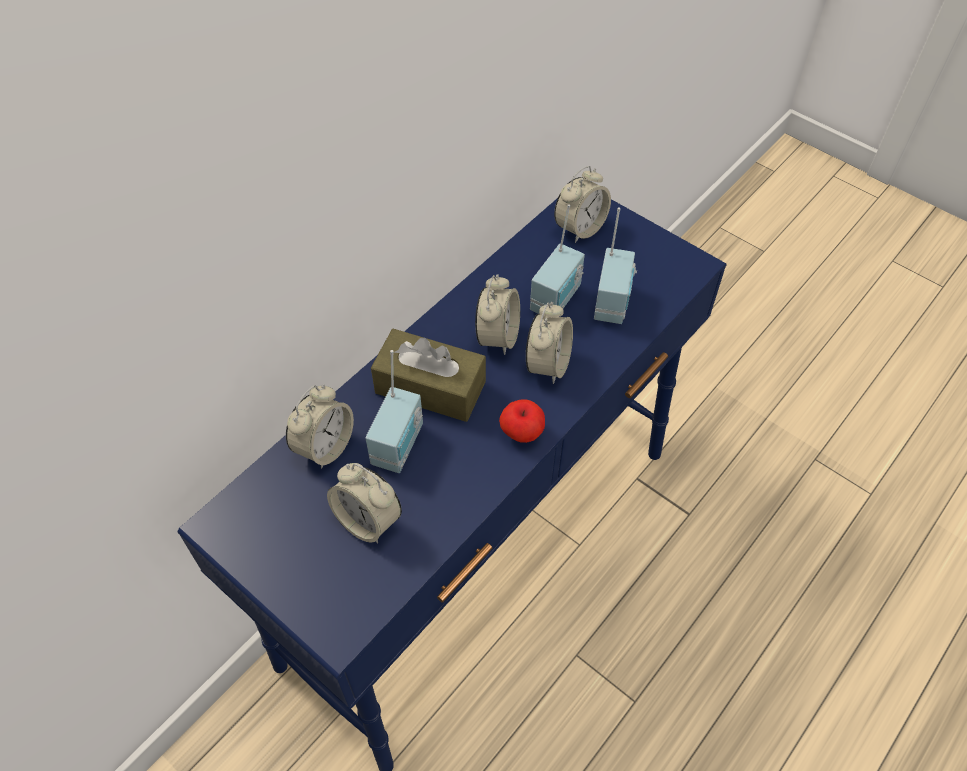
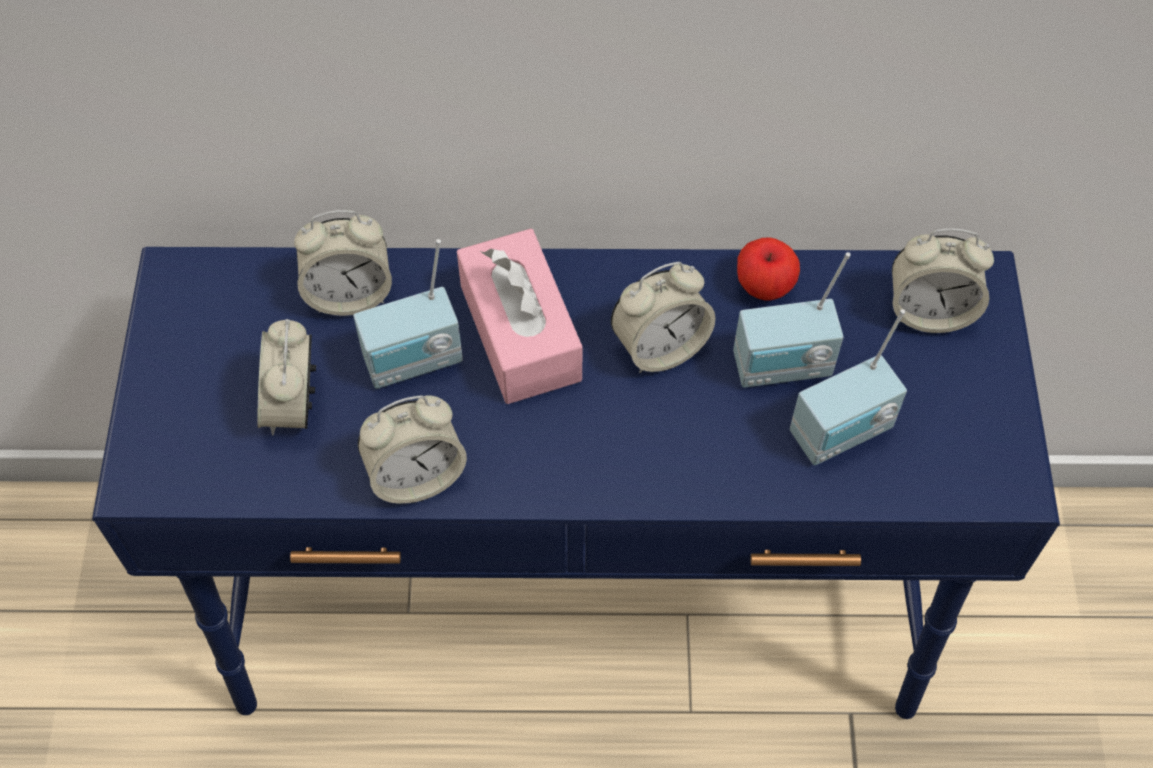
camera: 50 degrees right, 5 degrees up
(430, 387) = (520, 333): brown tissue box -> pink tissue box
(521, 432) = (544, 471): apple -> apple (764, 286)
(547, 364) = (670, 428): alarm clock -> alarm clock (416, 475)

